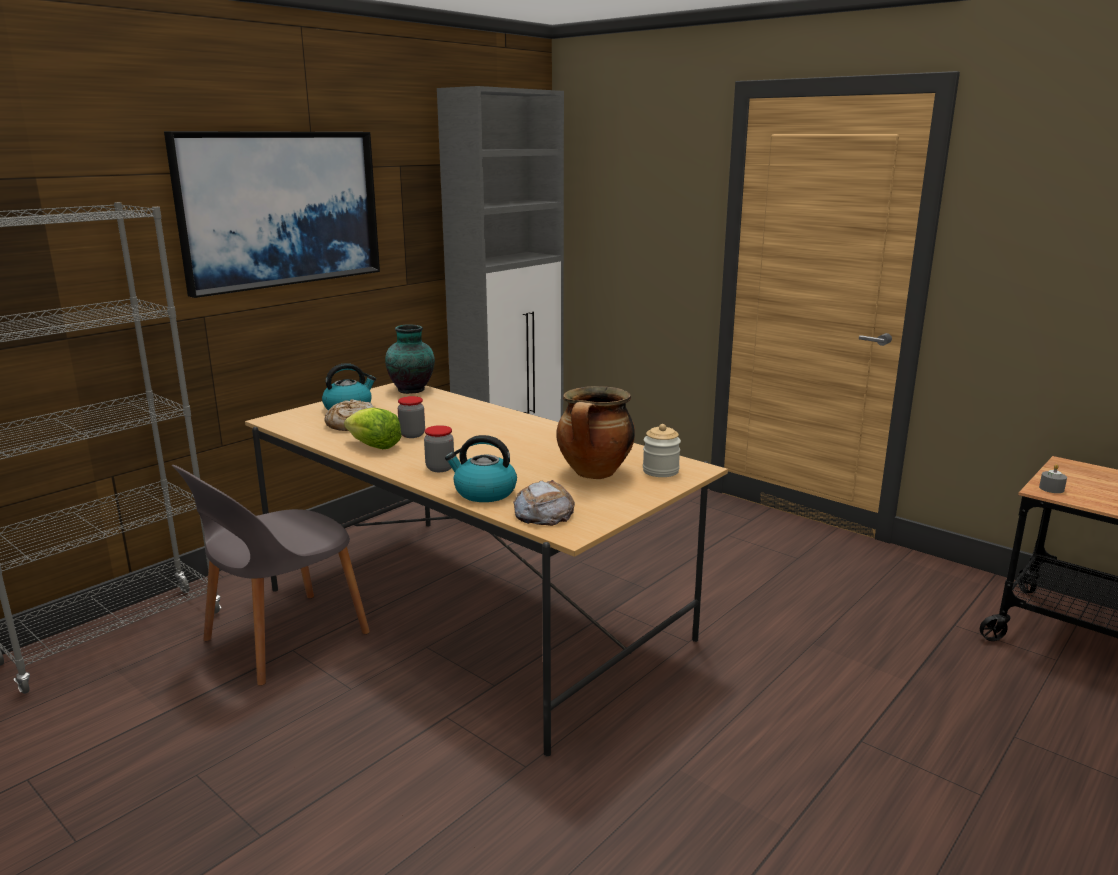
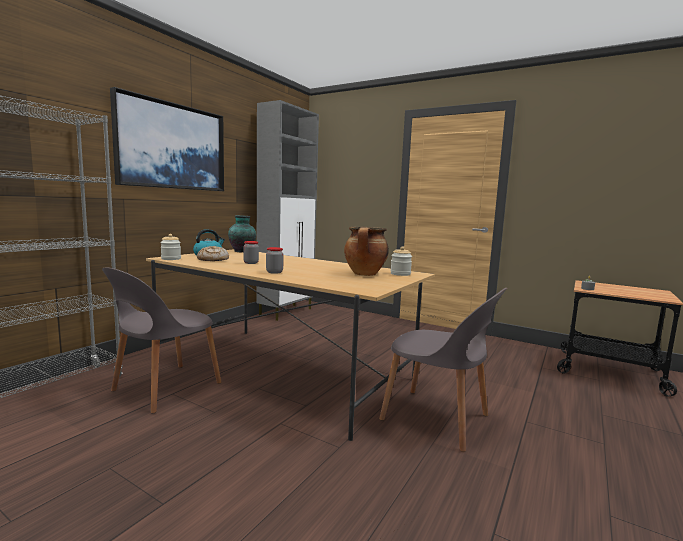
camera: 10 degrees left, 10 degrees down
(284, 423) = (171, 259): none -> jar
(374, 446) = (230, 266): lettuce -> none
(484, 492) = (306, 279): kettle -> none
(543, 512) = (347, 285): bread -> none
(705, 725) = (438, 419): none -> grey chair

